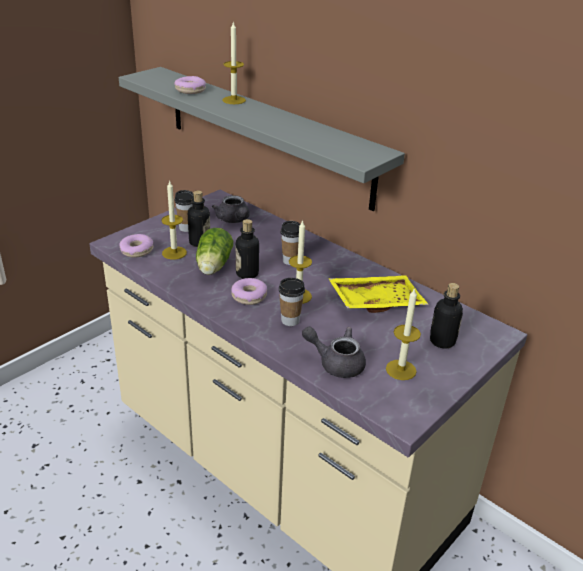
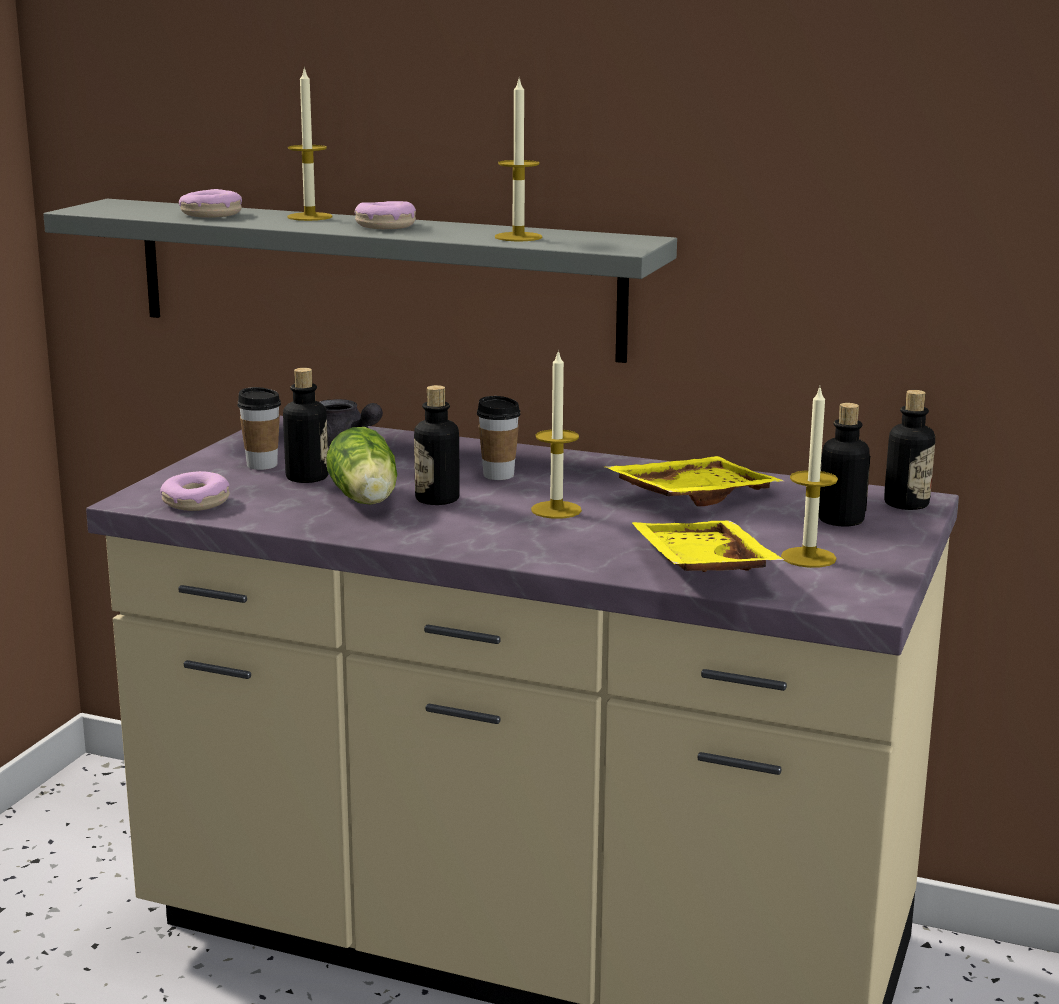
camera: 20 degrees left, 15 degrees down
(174, 253) = (272, 495): candle -> candle (518, 237)
(249, 296) = (470, 522): donut -> donut (386, 225)
(290, 321) = (572, 537): cup -> none
(336, 363) = (698, 567): grey teapot -> yellow tray
(490, 336) = (906, 504): none -> bottle

